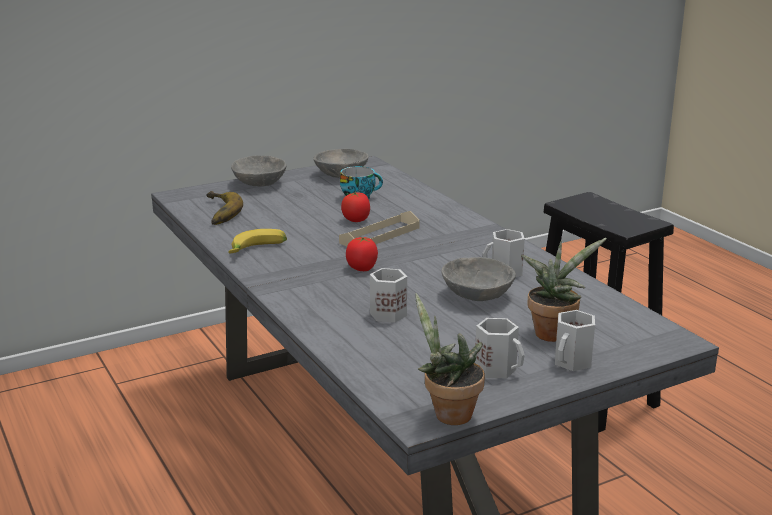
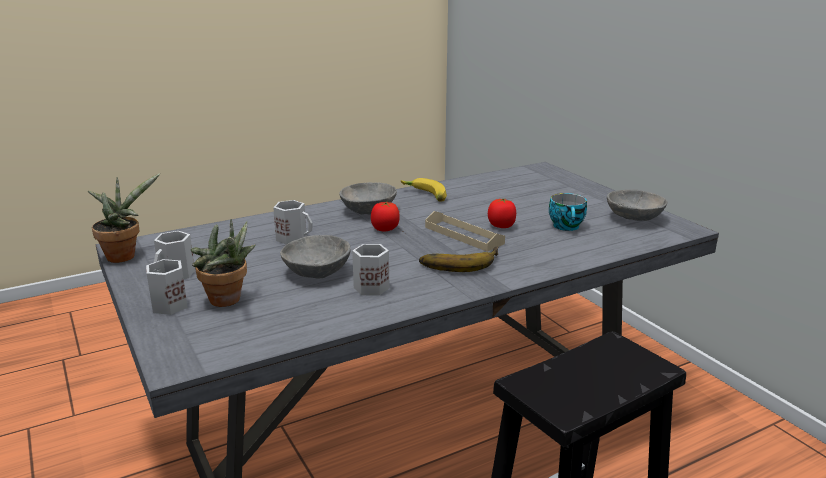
camera: 90 degrees right, 0 degrees up
(216, 213) = (505, 180): banana -> banana (458, 262)
(259, 183) = (587, 190): grey bowl -> grey bowl (369, 210)

